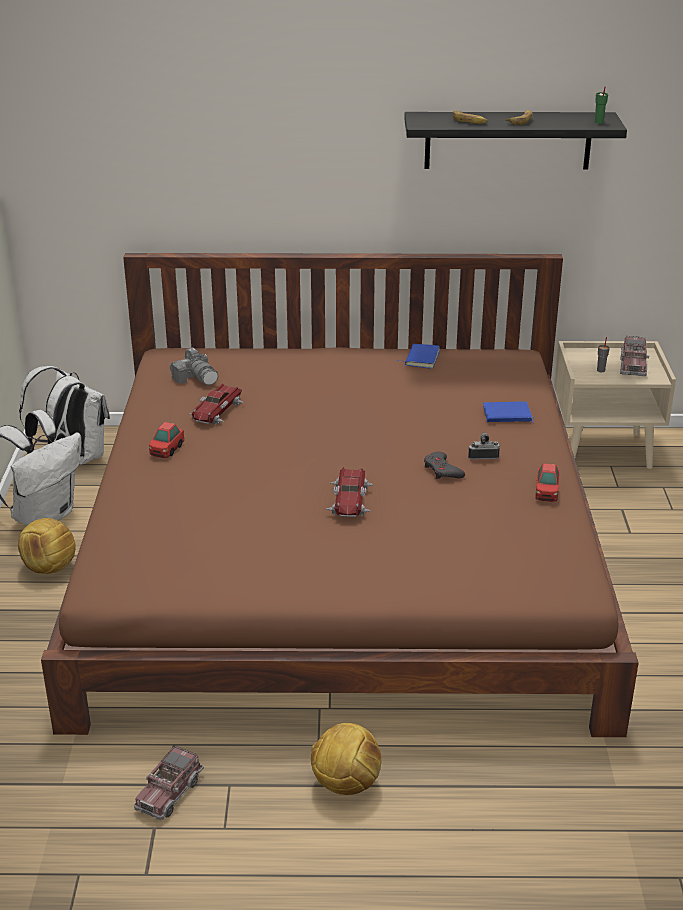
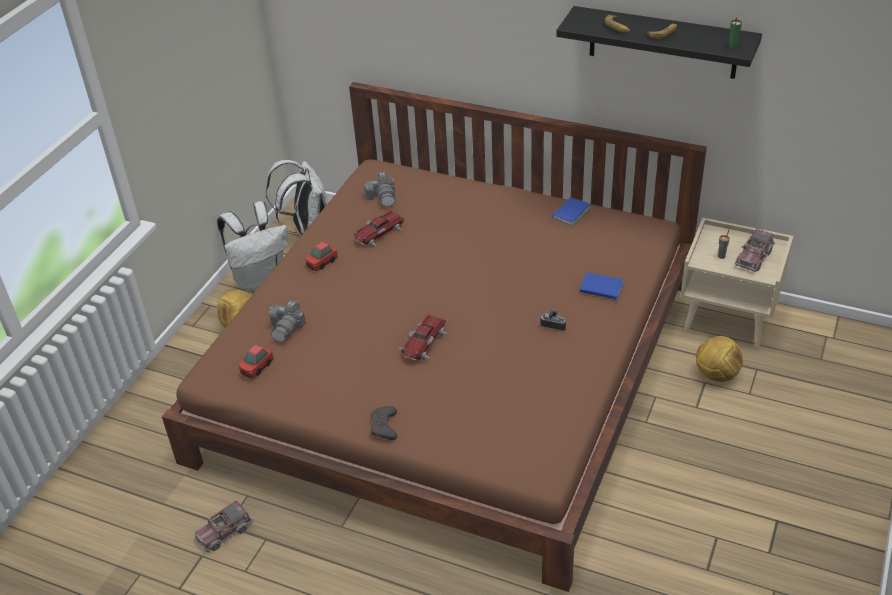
camera: 25 degrees right, 10 degrees up
(171, 518) = (287, 328): none -> camera
(345, 784) = (342, 564): football -> football (716, 375)
(442, 470) = (512, 332): grey game controller -> grey game controller (384, 426)
(546, 492) = (581, 374): toy car -> toy car (256, 367)

